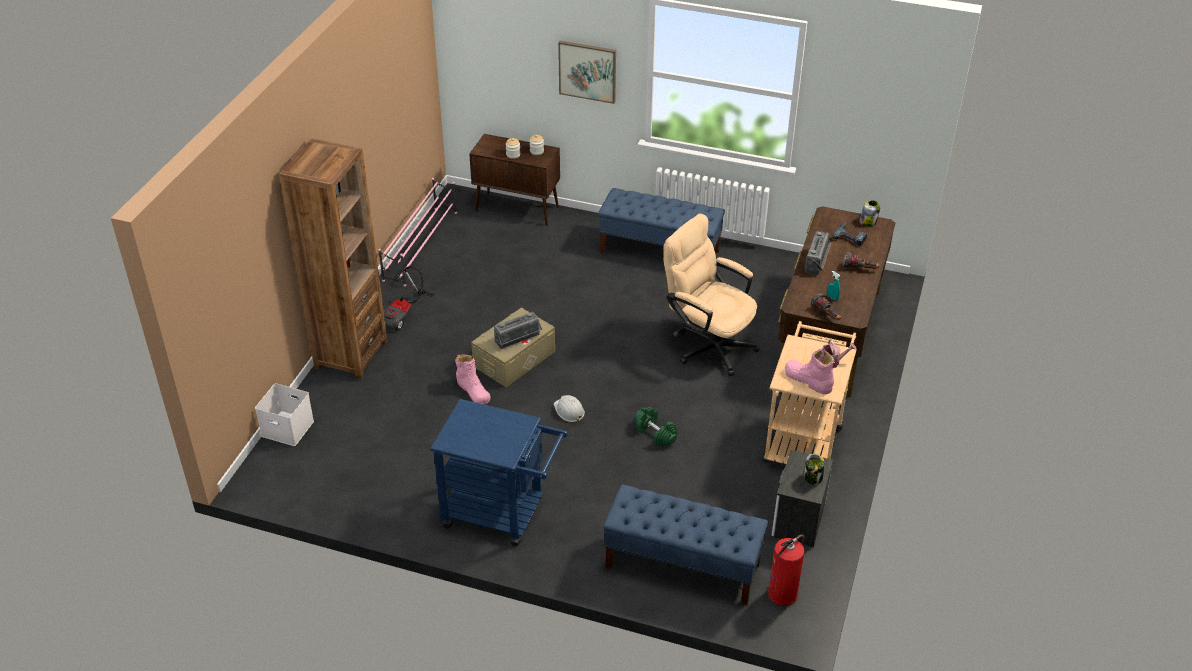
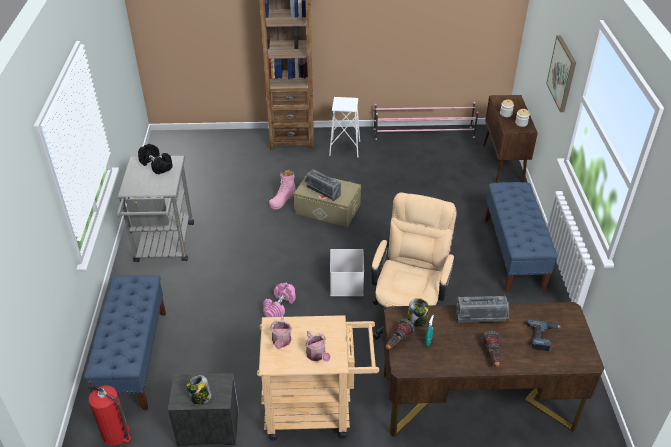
camera: 70 degrees right, 0 degrees up
(286, 428) = (212, 136): white storage box -> white storage box (345, 283)
(405, 315) = (344, 148): vacuum cleaner -> white stool
(468, 425) = (156, 165): none -> black dumbbell
(502, 514) = (164, 246): blue cart -> grey cart
(569, 411) = (284, 251): white hard hat -> none
(655, 433) = (279, 306): green dumbbell -> pink dumbbell
(808, 380) = (281, 342): pink boot -> watering can
(868, 222) = (582, 348): jar -> jar (417, 320)

